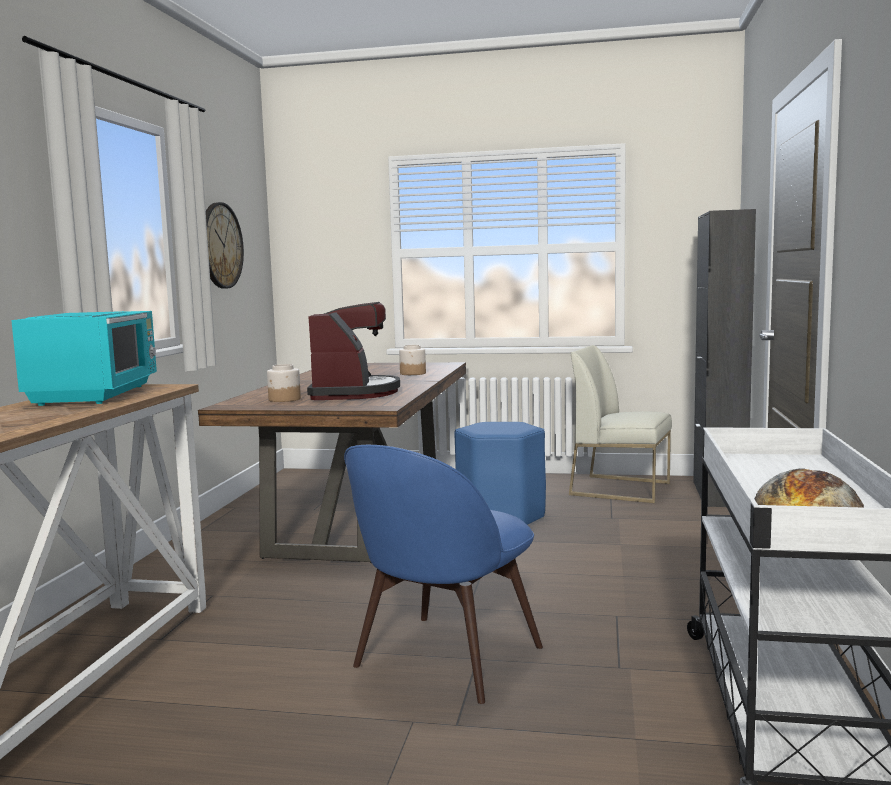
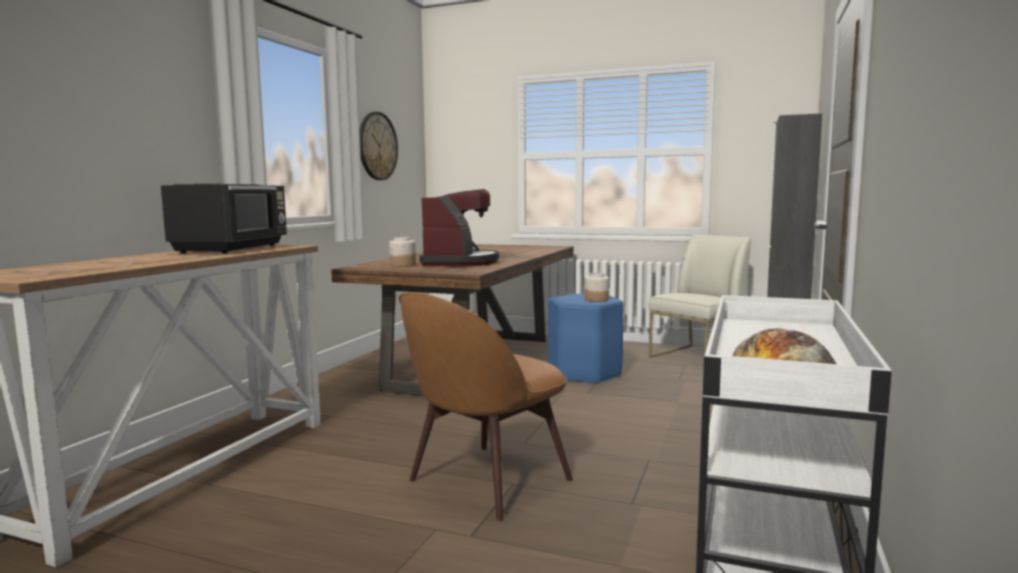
camera: 10 degrees right, 0 degrees up
(97, 395) = (233, 249): turquoise microwave -> black microwave
(413, 373) = (522, 252): jar -> jar (596, 299)
(444, 660) = (485, 482): blue chair -> brown chair
(621, 489) = (697, 358): white chair -> white chair turned 105 degrees clockwise

